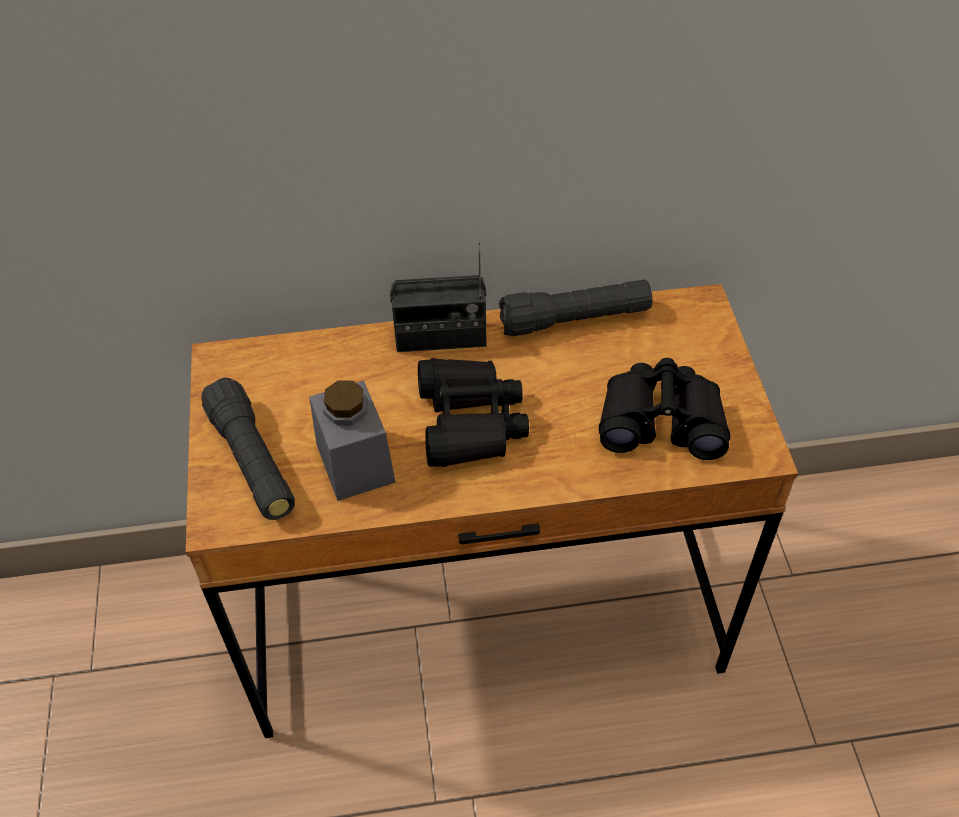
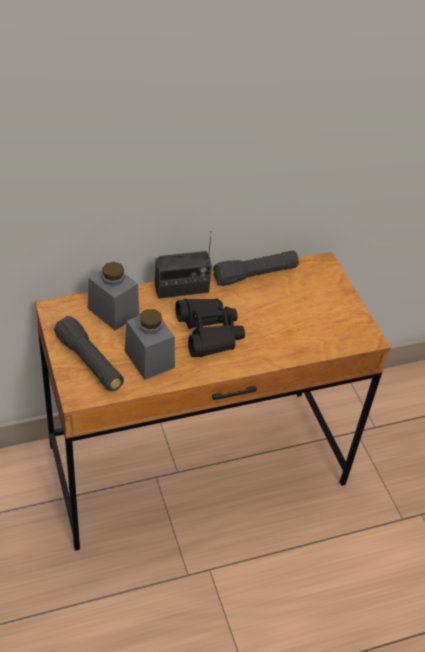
camera: 15 degrees left, 5 degrees down
(315, 371) = (113, 311): none -> grey jar
(661, 421) = (314, 325): black binoculars -> none

